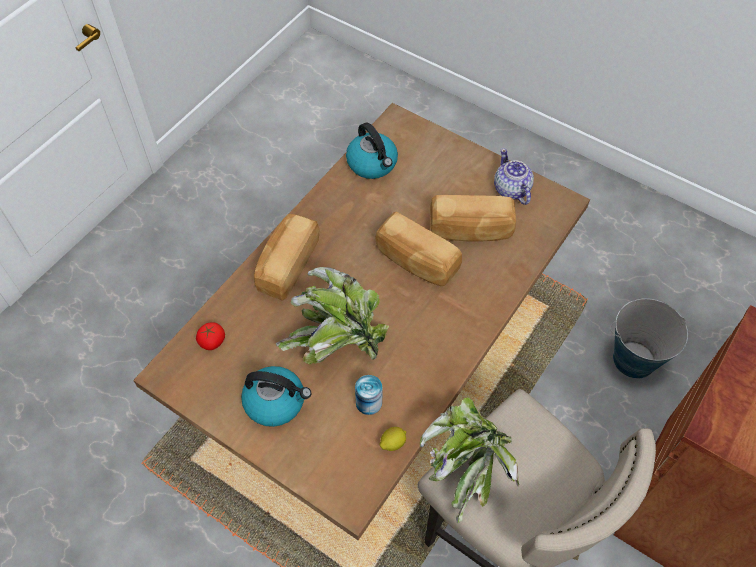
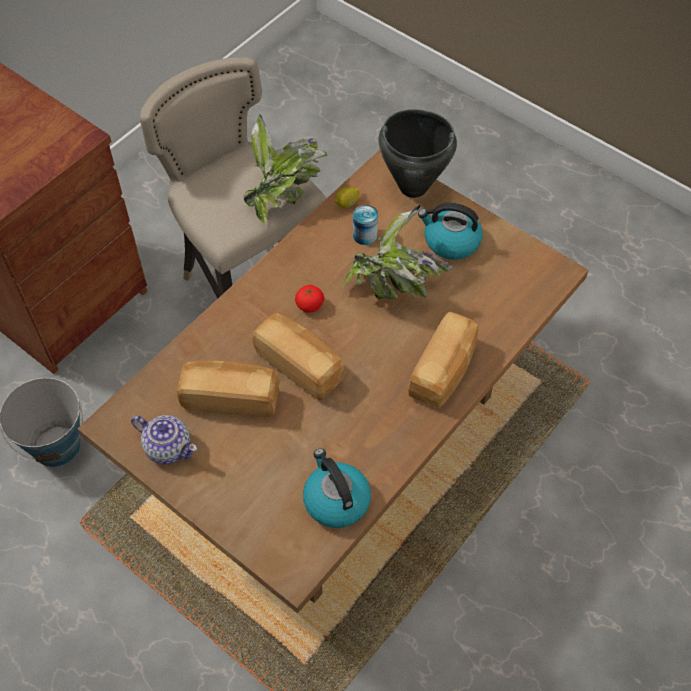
camera: 175 degrees left, 0 degrees up
(212, 341) = (516, 297): tomato -> tomato (309, 305)
(317, 474) = (413, 186): none -> black cooking pot
(511, 190) = (168, 447): teapot -> teapot turned 45 degrees counterclockwise

